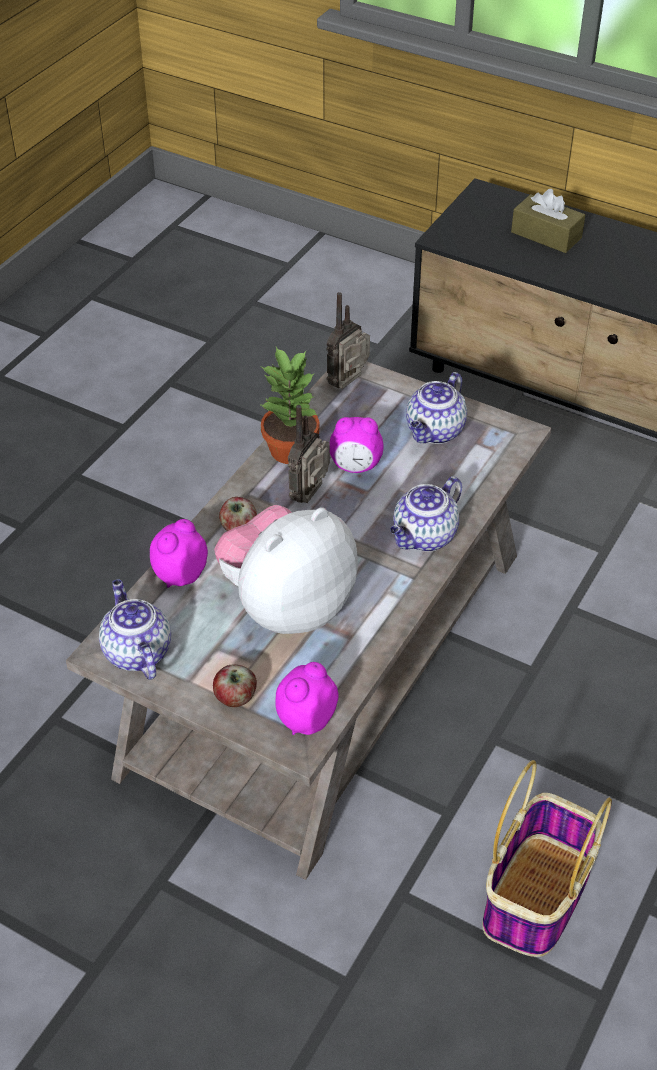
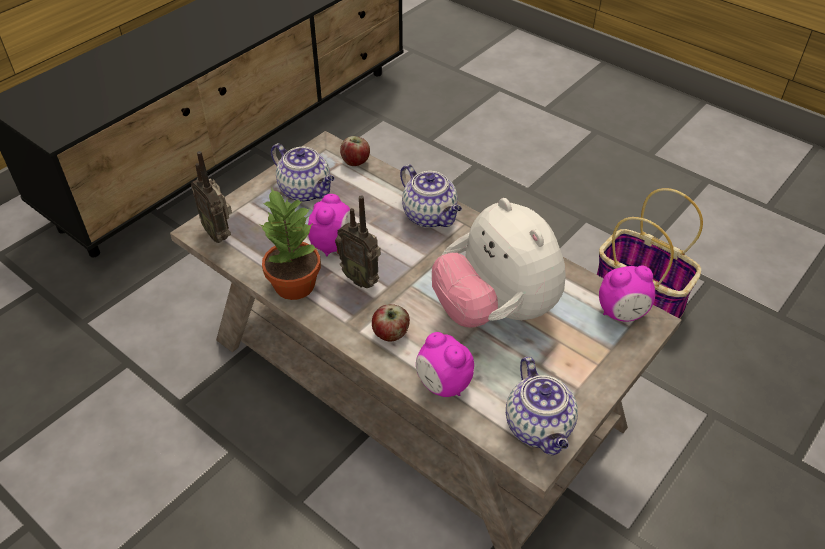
camera: 80 degrees left, 0 degrees up
(136, 652) = (539, 428): teapot -> teapot turned 90 degrees counterclockwise
(235, 698) = (599, 357): apple -> apple (356, 161)
(306, 719) = (622, 313): alarm clock -> alarm clock turned 60 degrees counterclockwise
(546, 235) = (96, 80): brown tissue box -> none

